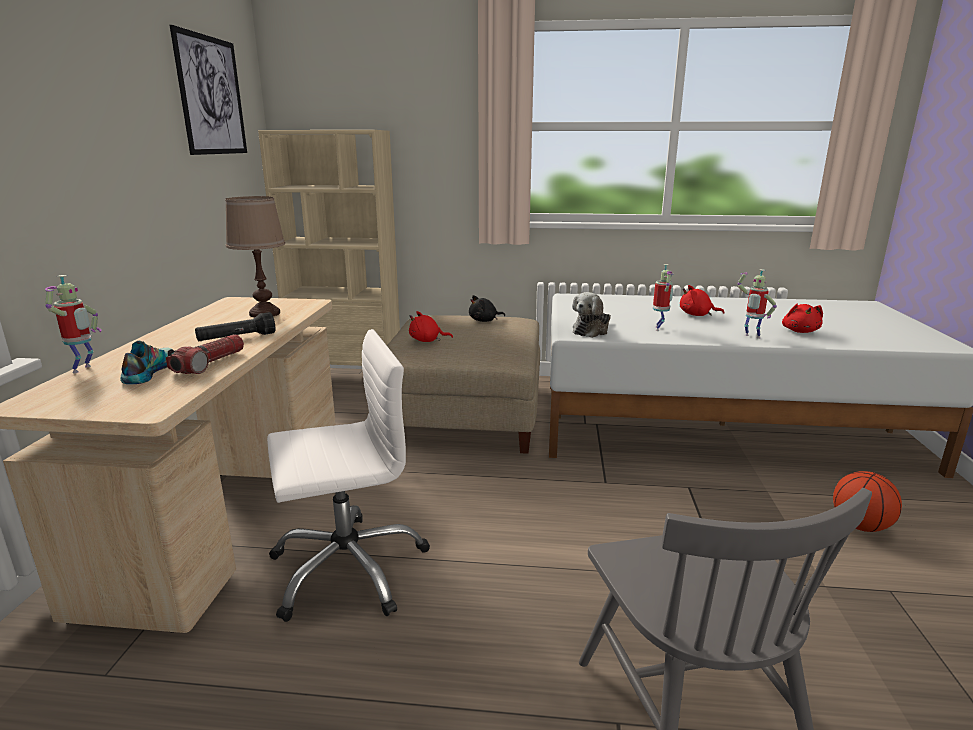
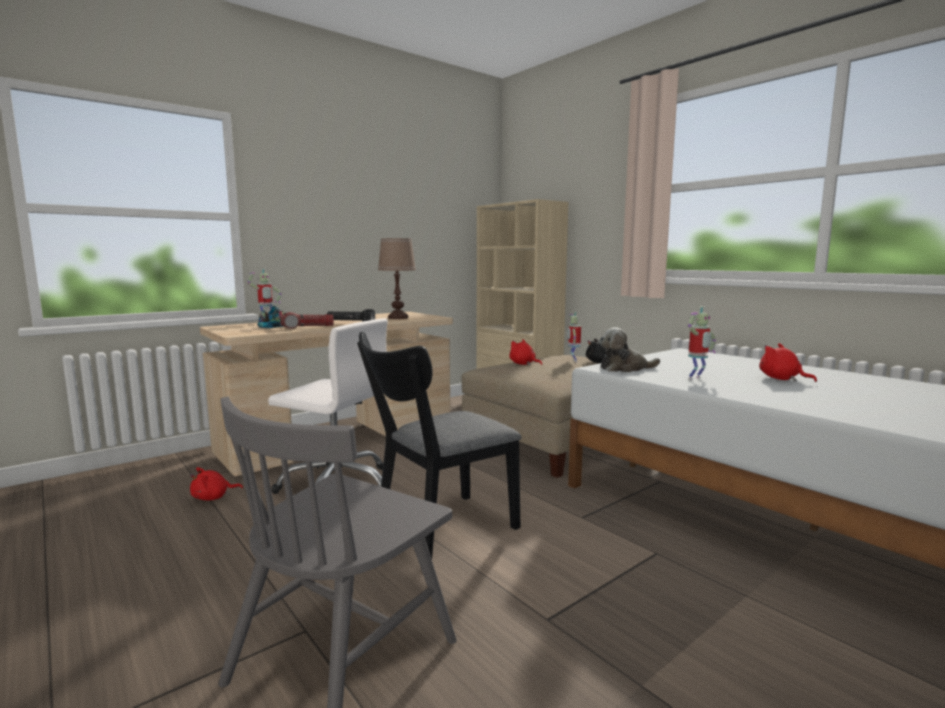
camera: 45 degrees right, 10 degrees down
(211, 96) = (442, 184): picture -> none
(534, 556) = (438, 530): none -> black chair
(750, 337) = (788, 401): toy robot -> toy robot (573, 361)
(800, 331) = (884, 411): red plush toy -> red plush toy (213, 497)
(860, 526) = (815, 679): basketball -> none

